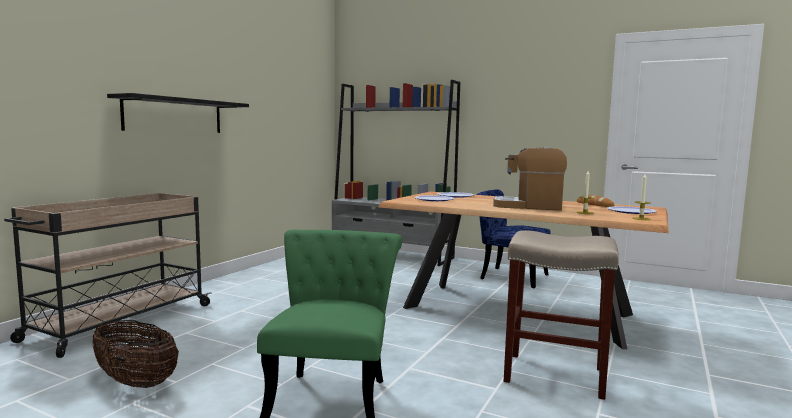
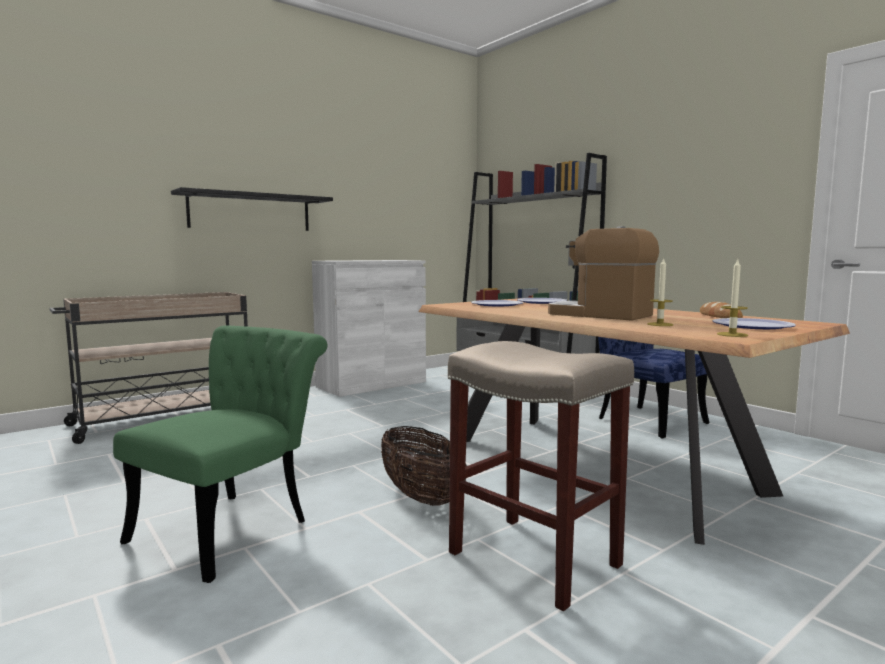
camera: 25 degrees right, 0 degrees up
(136, 382) = (95, 476): basket -> basket (421, 497)
(275, 269) = (371, 384): none -> white cabinet

